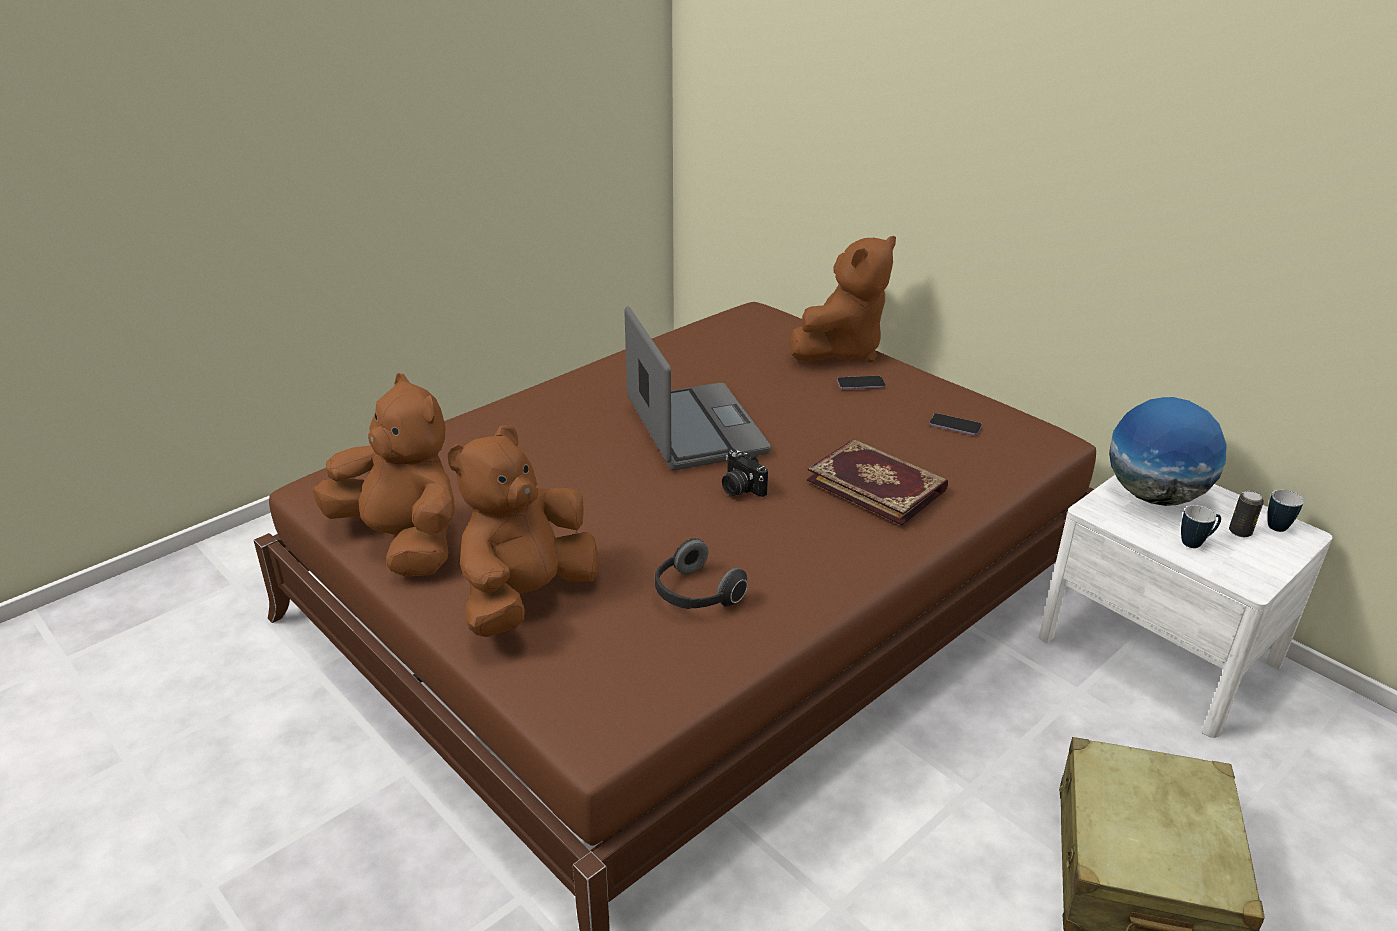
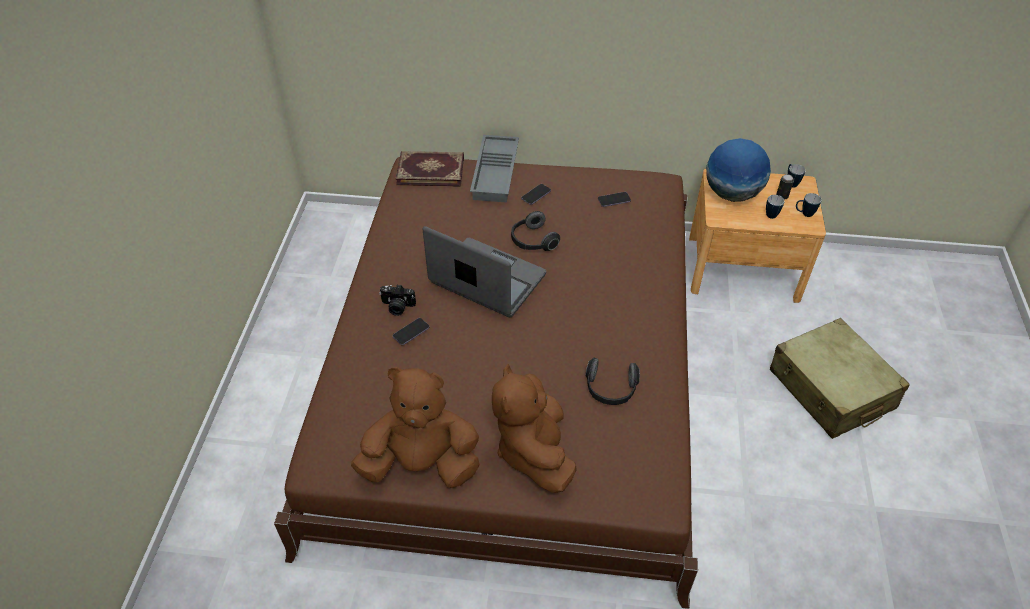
camera: 40 degrees left, 15 degrees up
(553, 433) = (411, 332): none -> phone
(740, 488) = (556, 307): camera -> camera (397, 307)
(797, 420) = (532, 241): none -> headphones
(841, 350) = (496, 173): brown plush toy -> grey tray
(877, 484) = (618, 263): book -> book (430, 170)
(1158, 650) = (743, 268): white nightstand -> brown nightstand
(1254, 566) = (804, 214): none -> mug

